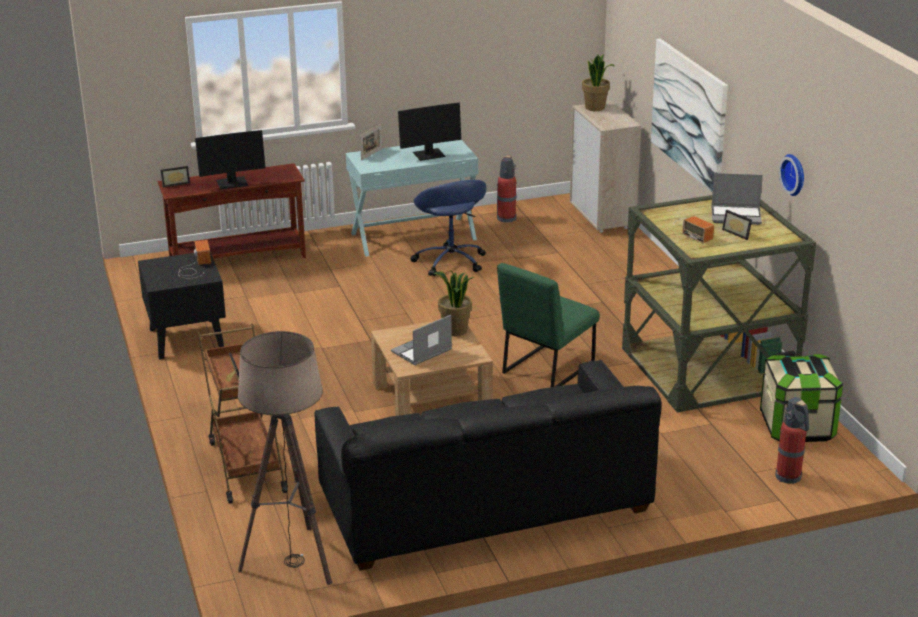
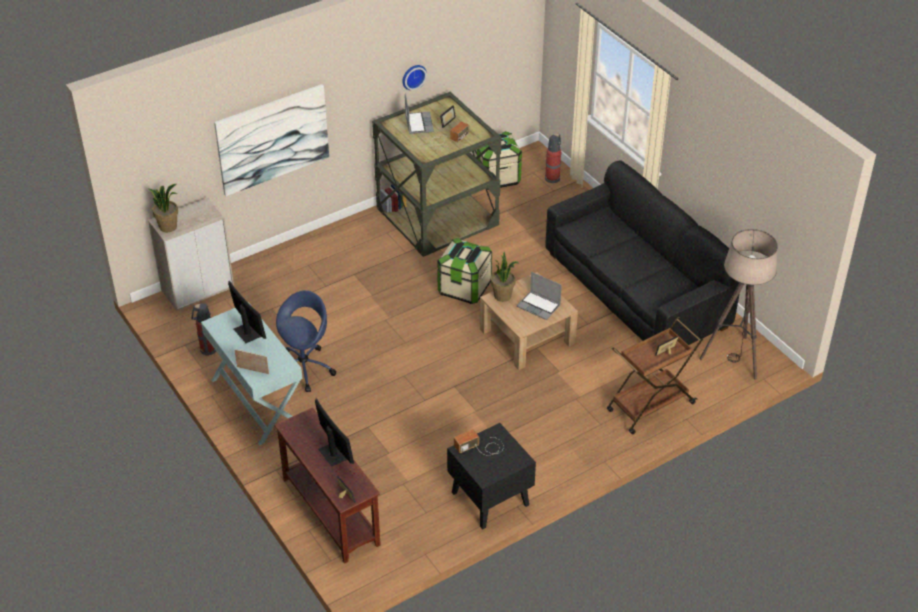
camera: 105 degrees left, 15 degrees up
(546, 368) = (464, 288): green chair -> storage box

